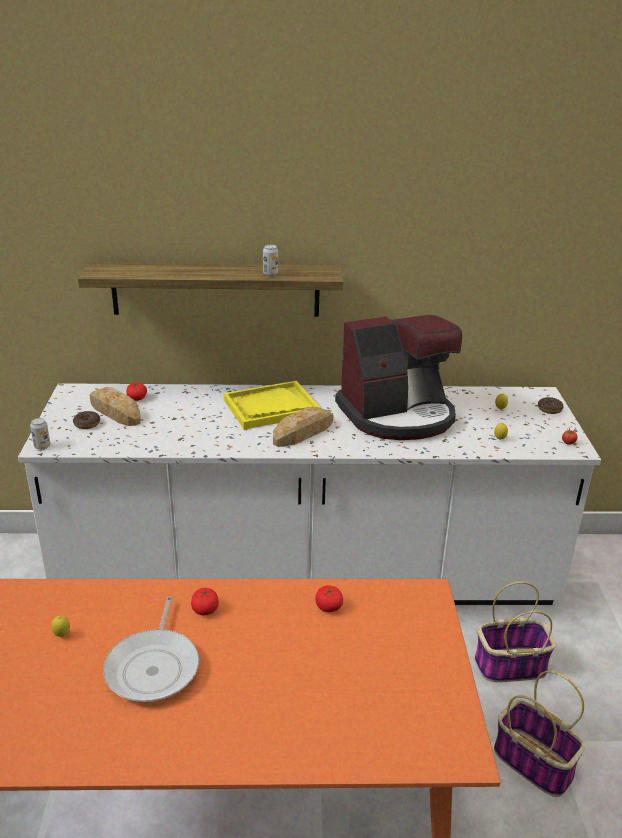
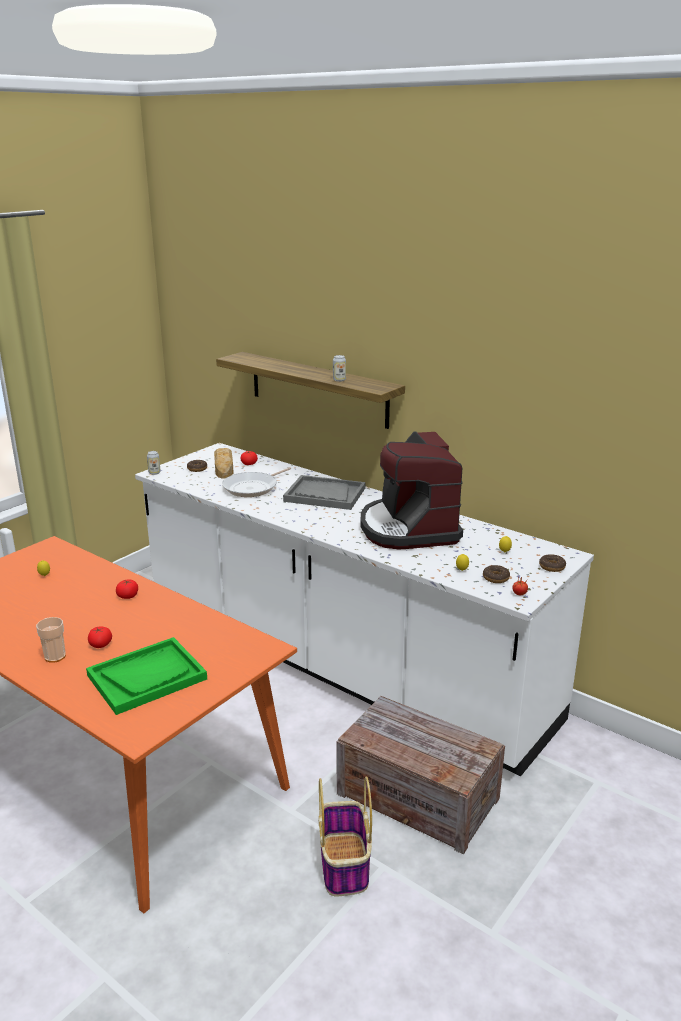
camera: 40 degrees right, 5 degrees down
(154, 666) = (61, 610): frying pan -> frying pan (253, 487)
(241, 725) = (55, 656): none -> cup
(271, 407) = (324, 495): yellow tray -> grey tray
(303, 432) = (319, 516): bread -> none
(328, 606) = (195, 626): tomato -> tomato (100, 644)
(373, 688) = (147, 677): none -> green tray
(398, 415) = (408, 528): coffee machine -> coffee machine turned 60 degrees clockwise
(509, 666) = (417, 796): basket -> crate
(532, 436) = (496, 578): none -> donut

